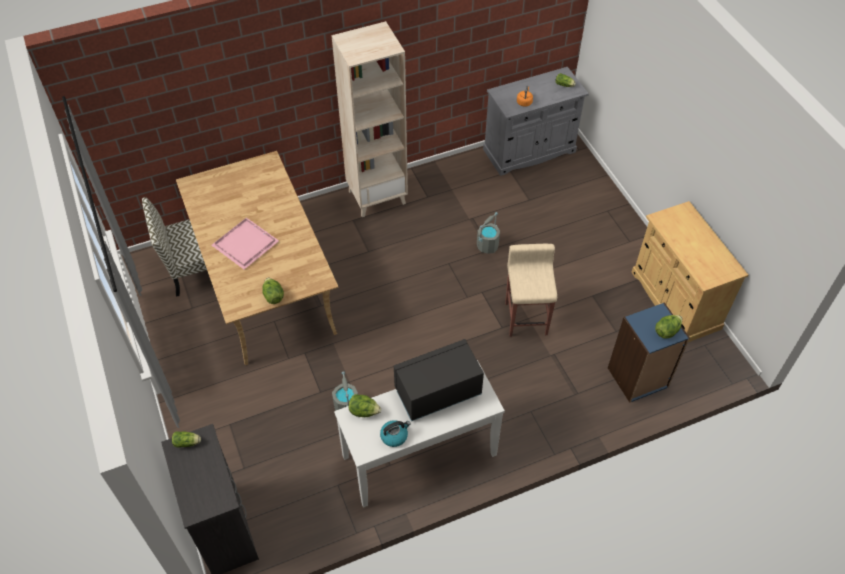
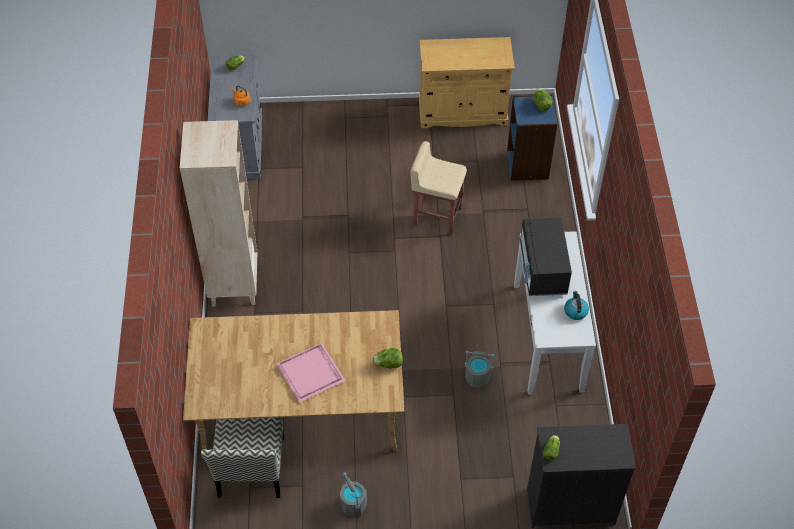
camera: 70 degrees left, 0 degrees up
(364, 411) = (544, 326): lettuce -> none
(487, 245) = (342, 216): grey bucket -> grey bucket (353, 504)

